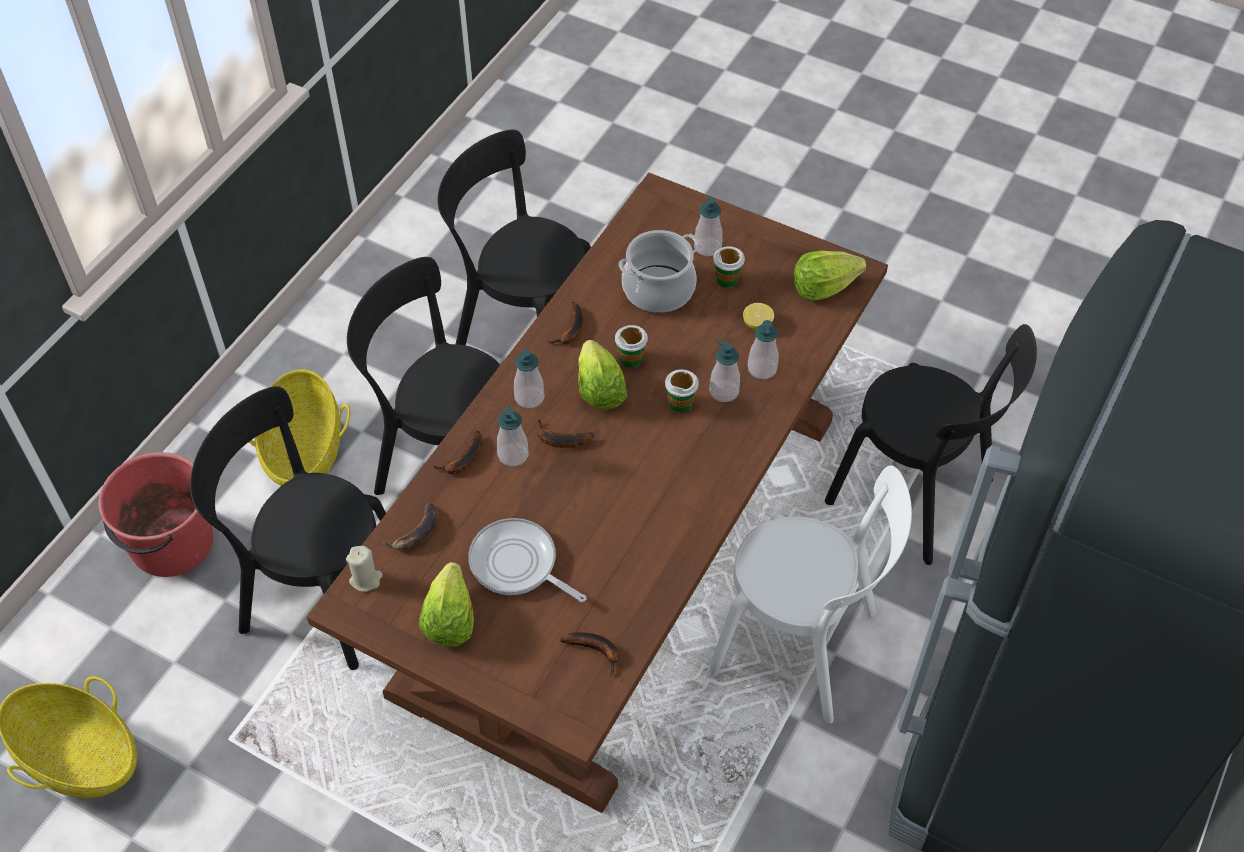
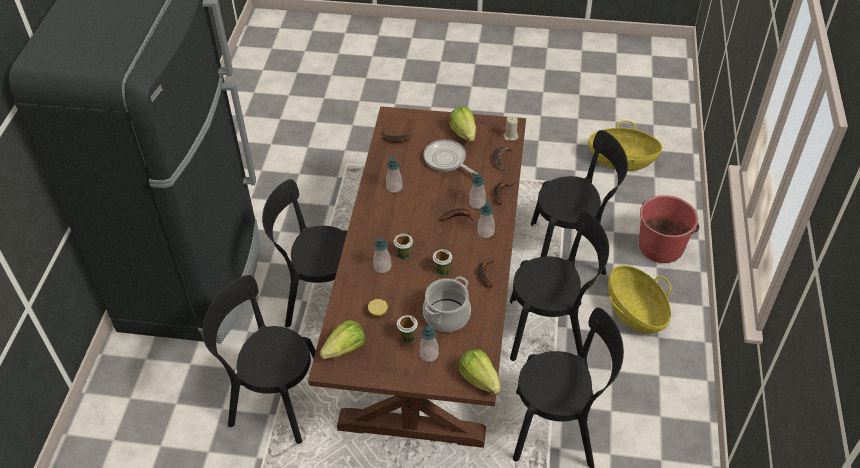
camera: 160 degrees right, 5 degrees down
(517, 565) = (447, 160): frying pan -> frying pan turned 150 degrees counterclockwise
(599, 390) = (451, 247): lettuce -> lettuce (479, 379)
(762, 369) = (366, 286): soap dispenser -> soap dispenser (394, 187)
(801, 646) = (320, 298): white chair -> black chair

